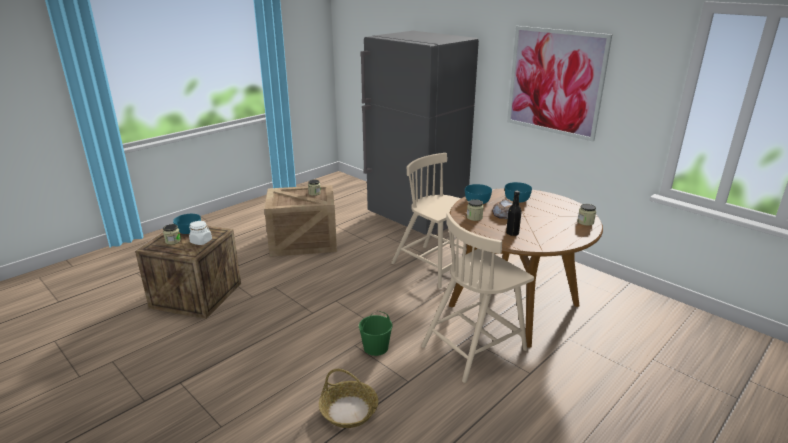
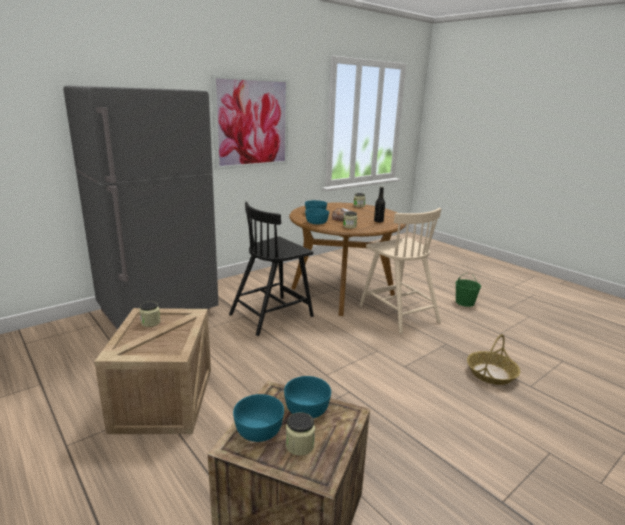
camera: 85 degrees left, 5 degrees down
(201, 241) = (307, 409): white jar -> turquoise bowl
(375, 347) = (406, 355): green bucket -> green bucket (465, 302)
(433, 266) = (272, 315): beige chair -> black chair

